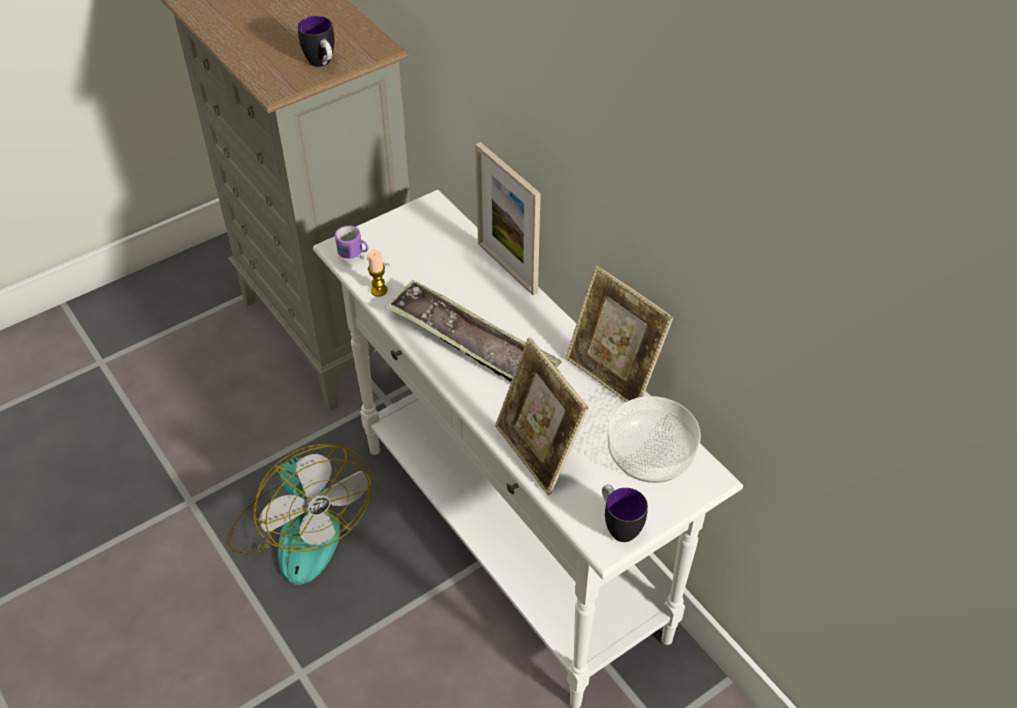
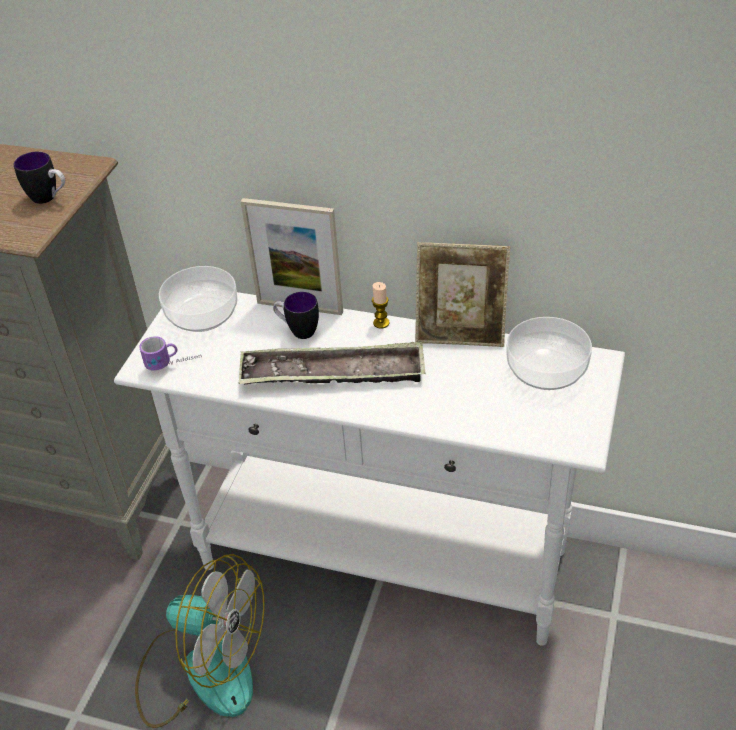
camera: 35 degrees left, 5 degrees down
(379, 290) = (212, 379): candle -> candle (381, 323)
(427, 229) = (203, 314): none -> bowl
(538, 452) = (468, 417): picture frame -> none
(618, 525) = (578, 428): mug -> mug (298, 331)

